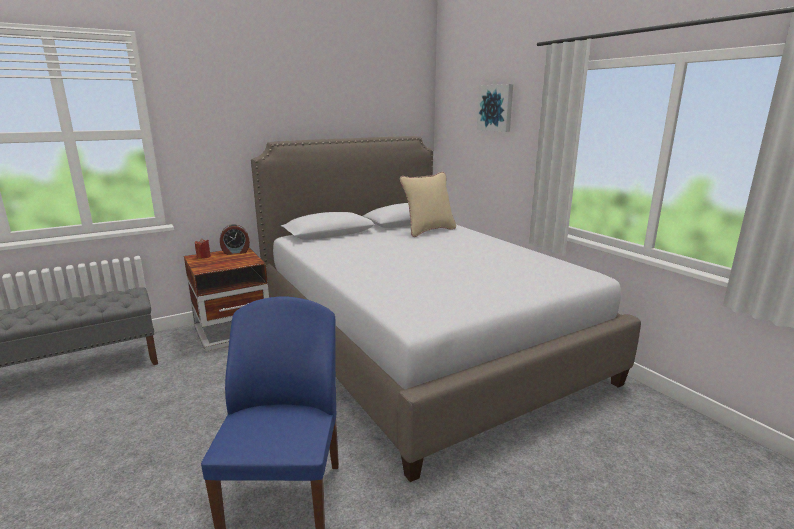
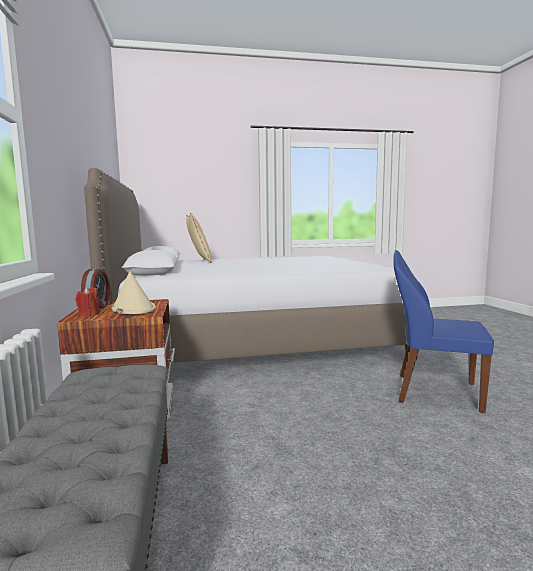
camera: 70 degrees left, 10 degrees down
(222, 262) = (133, 308): none -> beige hat
(496, 108) = (204, 167): picture -> none

